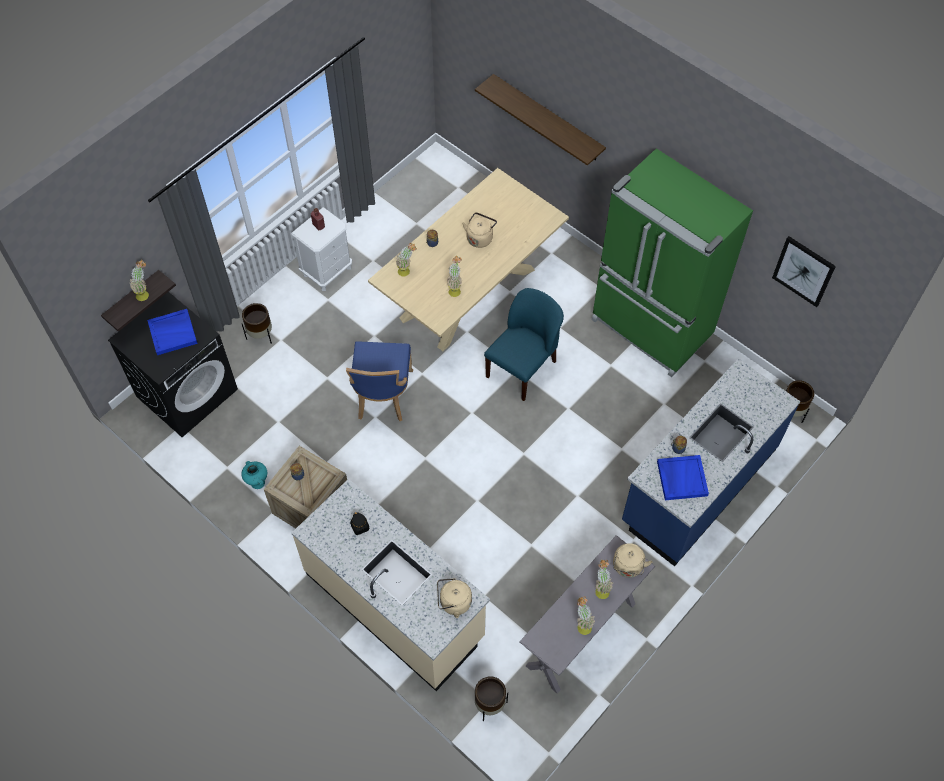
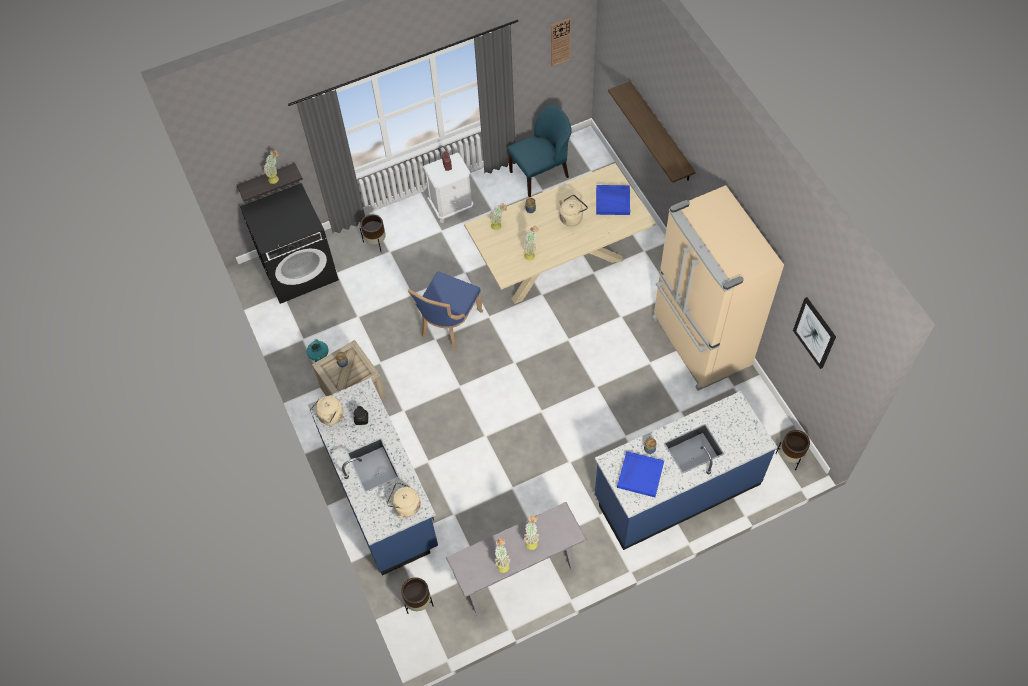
camera: 25 degrees right, 0 degrees up
(173, 332) = (290, 216): blue tray -> blue tray (613, 201)
(395, 604) = (381, 495): beige counter -> blue counter
(401, 53) = (560, 42): none -> wall clock
(522, 368) = (573, 340): blue chair -> blue chair (540, 174)
(627, 567) = (562, 531): beige kettle -> beige kettle (330, 417)
(650, 329) = (699, 344): green fridge -> beige fridge

